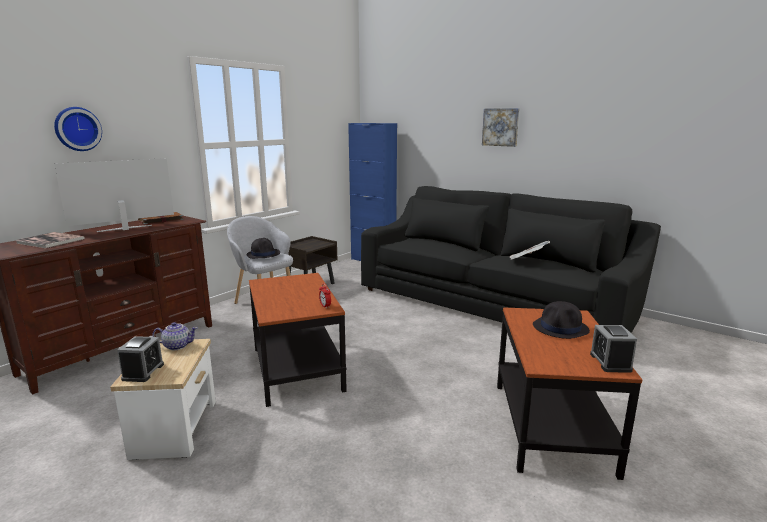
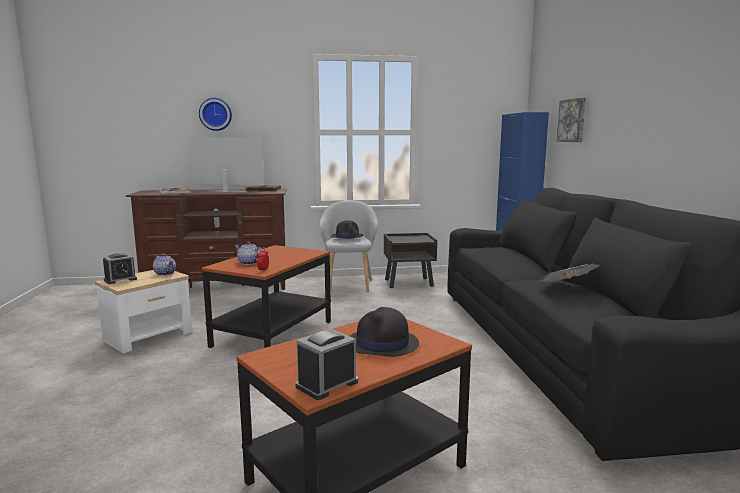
camera: 45 degrees right, 5 degrees down
(289, 304) = (249, 263): none -> teapot
(501, 127) = (640, 106): picture -> picture (573, 120)

